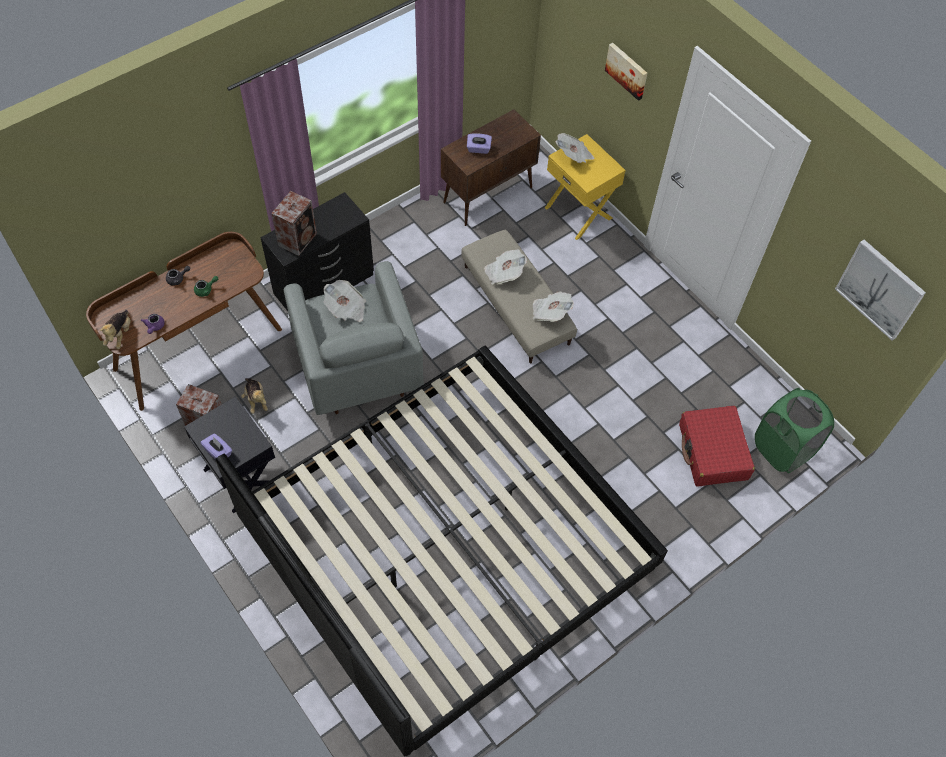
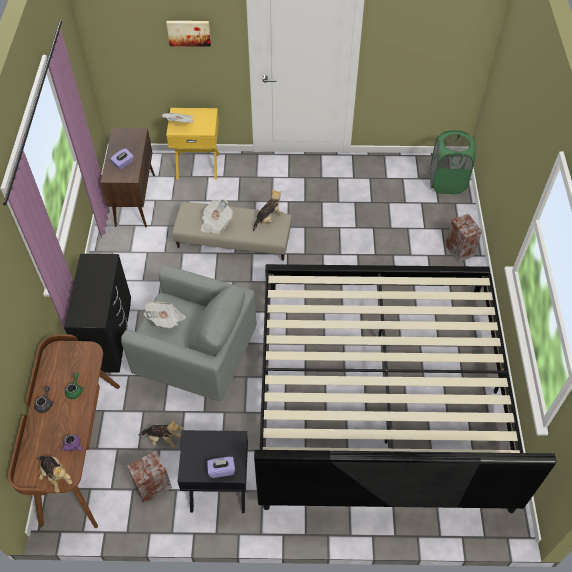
camera: 50 degrees left, 5 degrees down
(298, 239) = (91, 304): speaker -> speaker (459, 249)
(550, 312) = (268, 219): newspaper -> plush toy
(712, 452) = (423, 214): red suitcase -> none
(880, 289) = (455, 32): picture -> none

